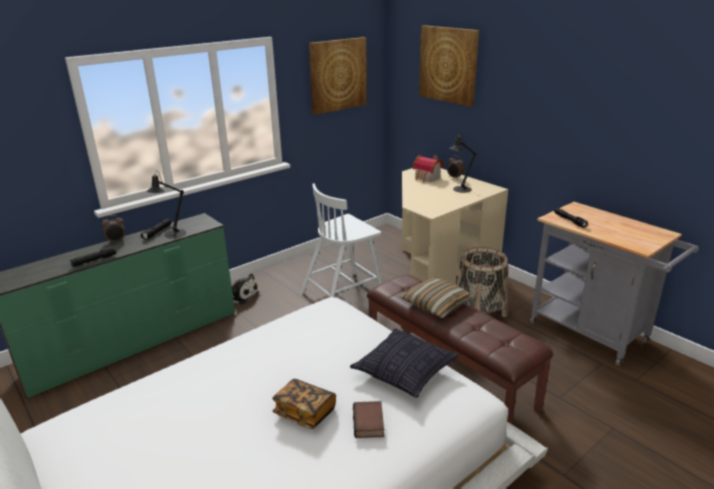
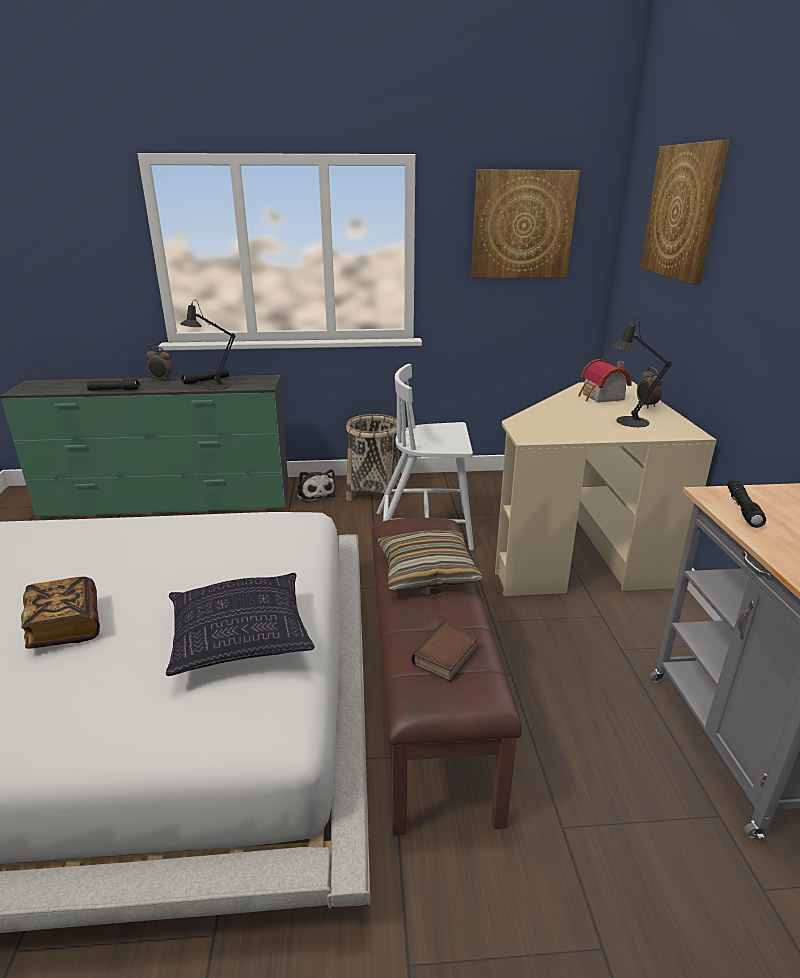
camera: 35 degrees right, 0 degrees up
(369, 423) = (97, 680): book -> book (447, 657)
(479, 311) = (583, 626): basket -> basket (374, 492)

